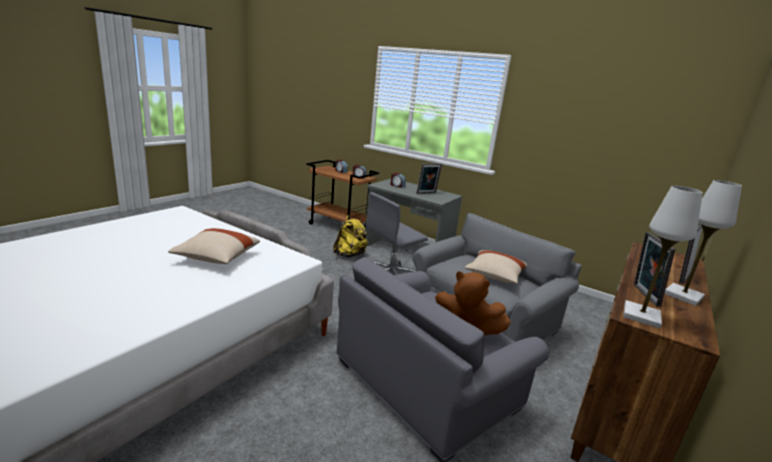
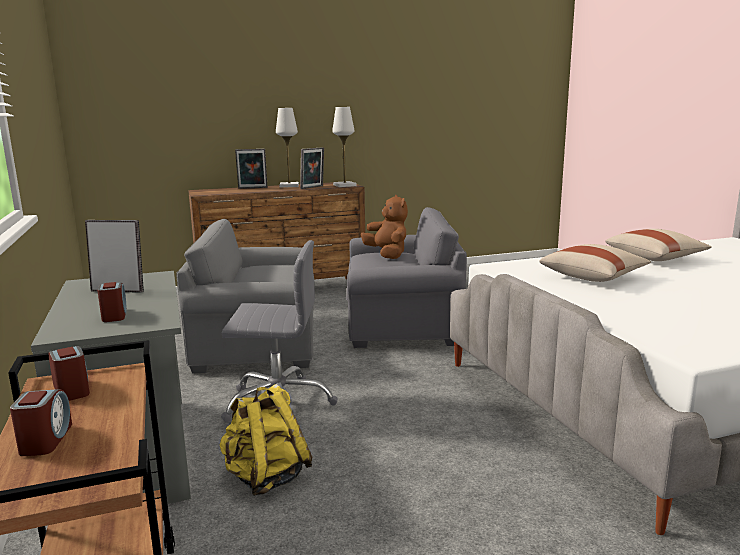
camera: 140 degrees left, 5 degrees down
(494, 276) = (269, 271): beige pillow -> beige pillow (655, 258)

